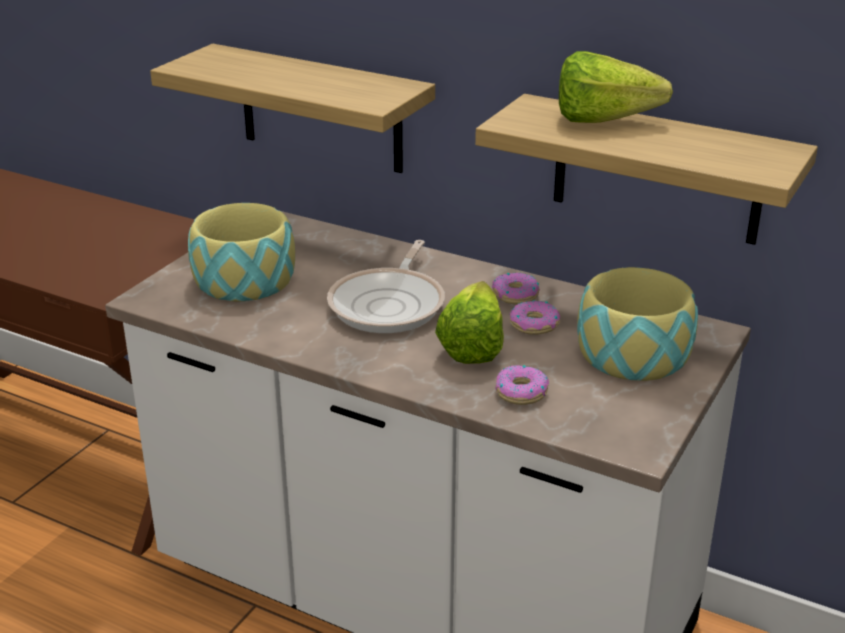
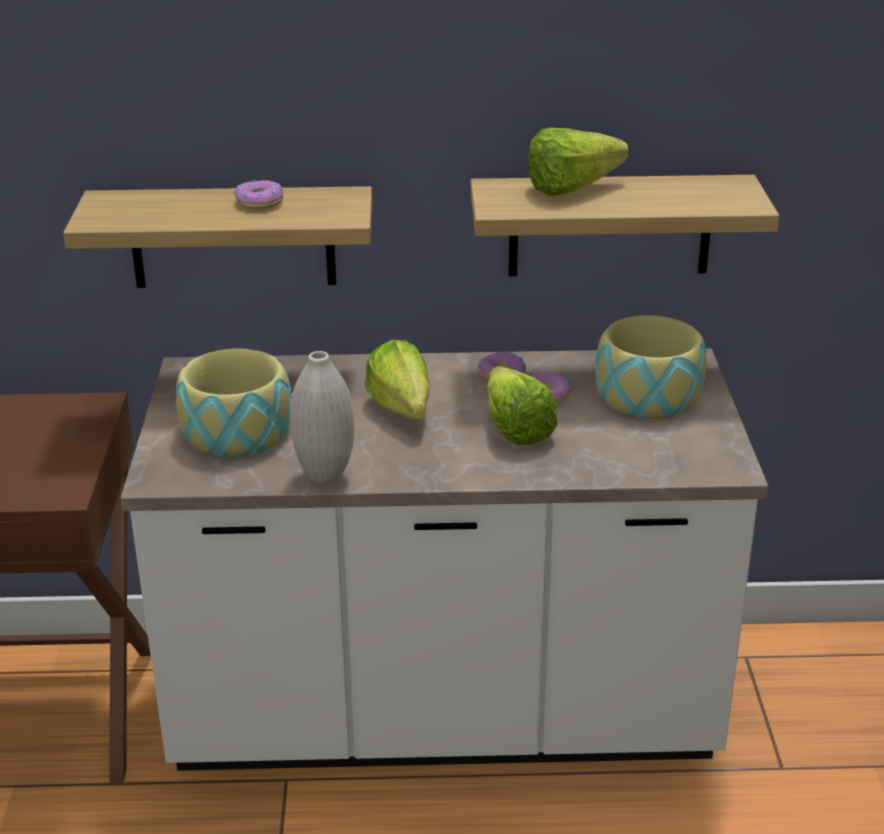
camera: 30 degrees left, 0 degrees up
(268, 336) = (325, 476): none -> white vase
(390, 304) = (403, 414): frying pan -> lettuce
(521, 392) = (596, 454): donut -> donut (259, 202)

